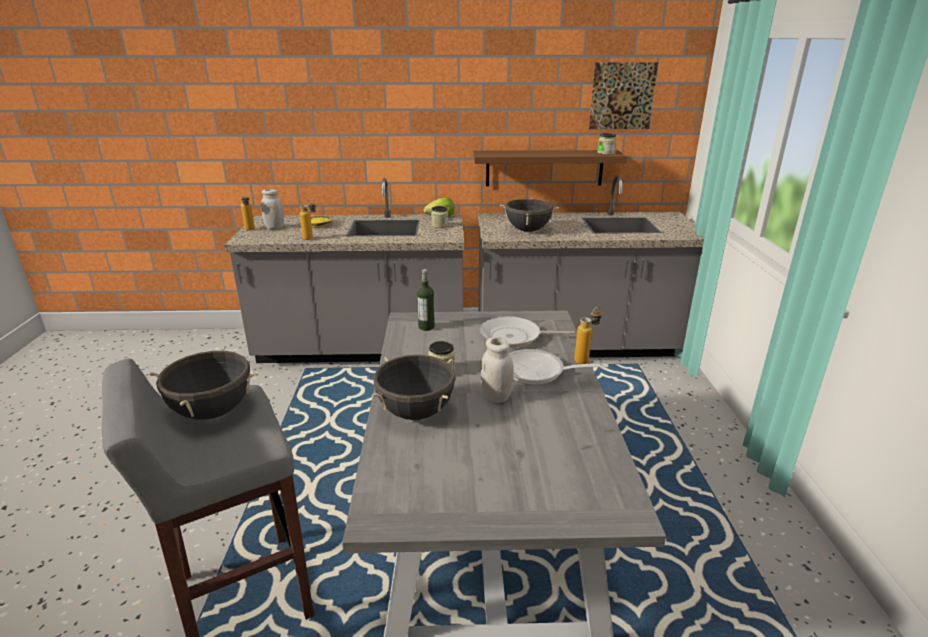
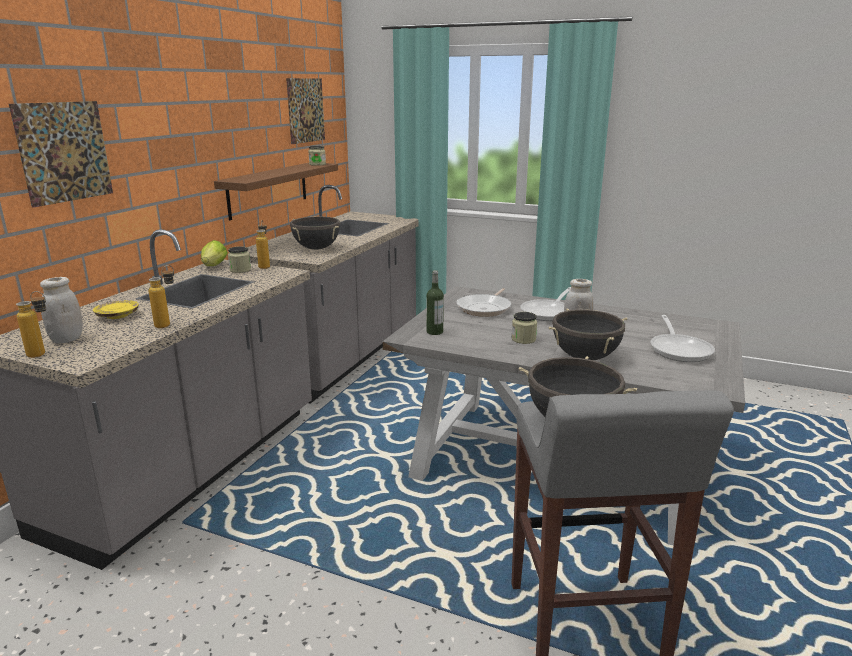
camera: 65 degrees left, 5 degrees down
(336, 113) = (64, 152): none -> picture
(489, 478) = (679, 349): none -> frying pan
(586, 360) = (541, 297): bottle -> bottle (265, 266)

